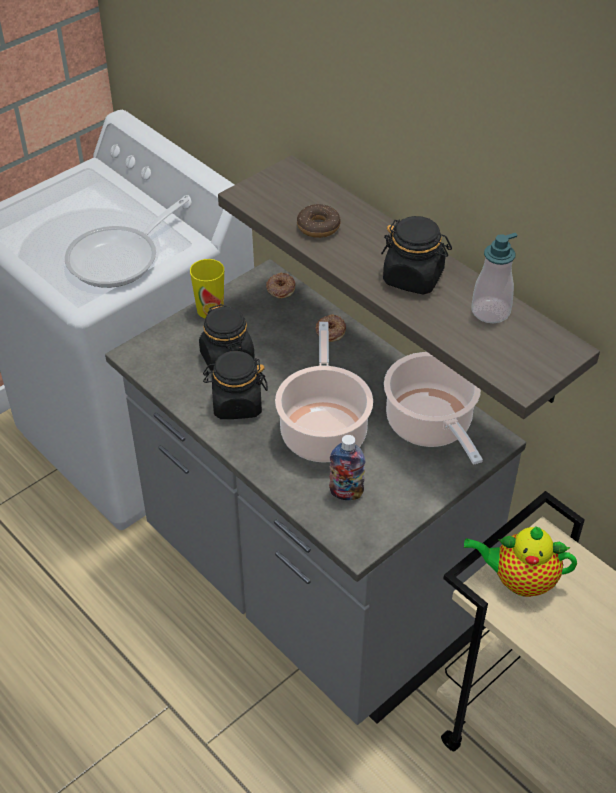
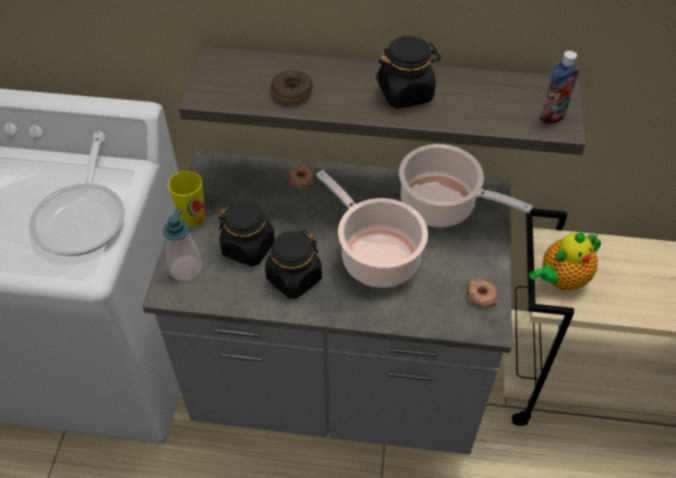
camera: 40 degrees left, 5 degrees up
(280, 288) = (230, 168): donut -> donut (481, 296)
(346, 493) = (441, 293): bottle -> bottle (552, 116)
(490, 311) = (484, 89): soap dispenser -> soap dispenser (186, 269)

